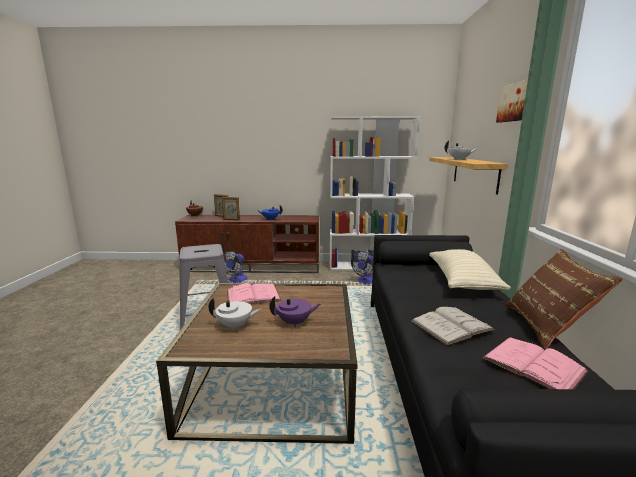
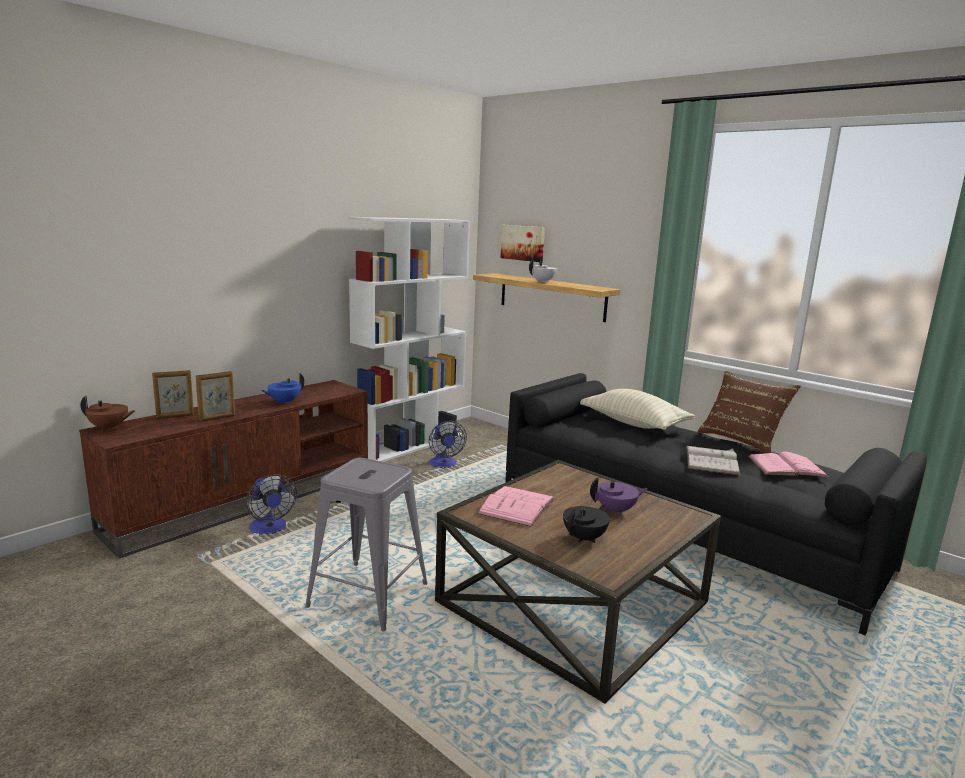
camera: 50 degrees left, 0 degrees up
(235, 326) = (585, 538): white teapot -> black teapot
(295, 322) = (616, 510): purple teapot -> purple teapot turned 45 degrees clockwise
(516, 102) = (625, 224): picture -> picture (523, 243)

